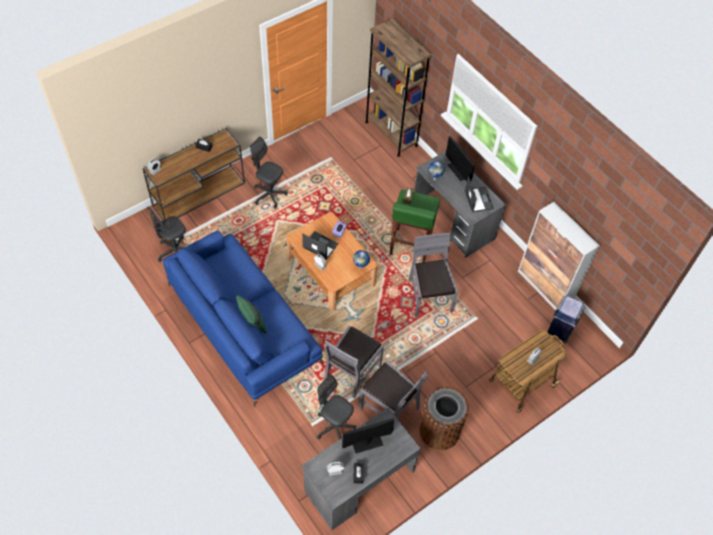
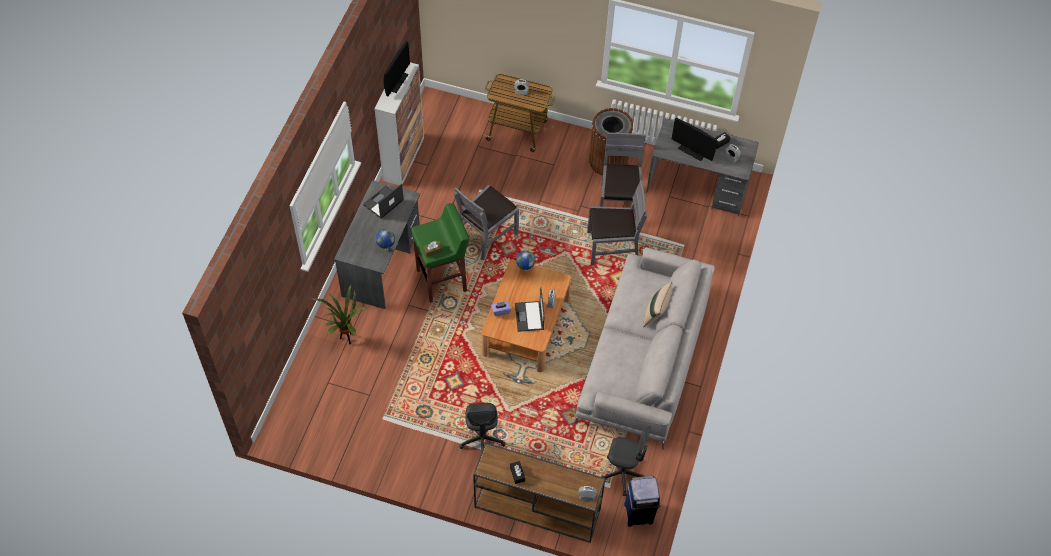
camera: 125 degrees left, 0 degrees up
(243, 324) = (644, 357): blue sofa -> grey sofa
(252, 323) = (656, 314): green pillow -> beige pillow
(334, 427) = (670, 229): grey office chair -> none
(391, 134) = (302, 383): brown bookcase -> none
(406, 170) = (346, 338): none -> potted plant
(458, 171) = (359, 236): monitor -> monitor (396, 81)
(559, 331) = (442, 129): blue trash can -> blue trash can (639, 513)

